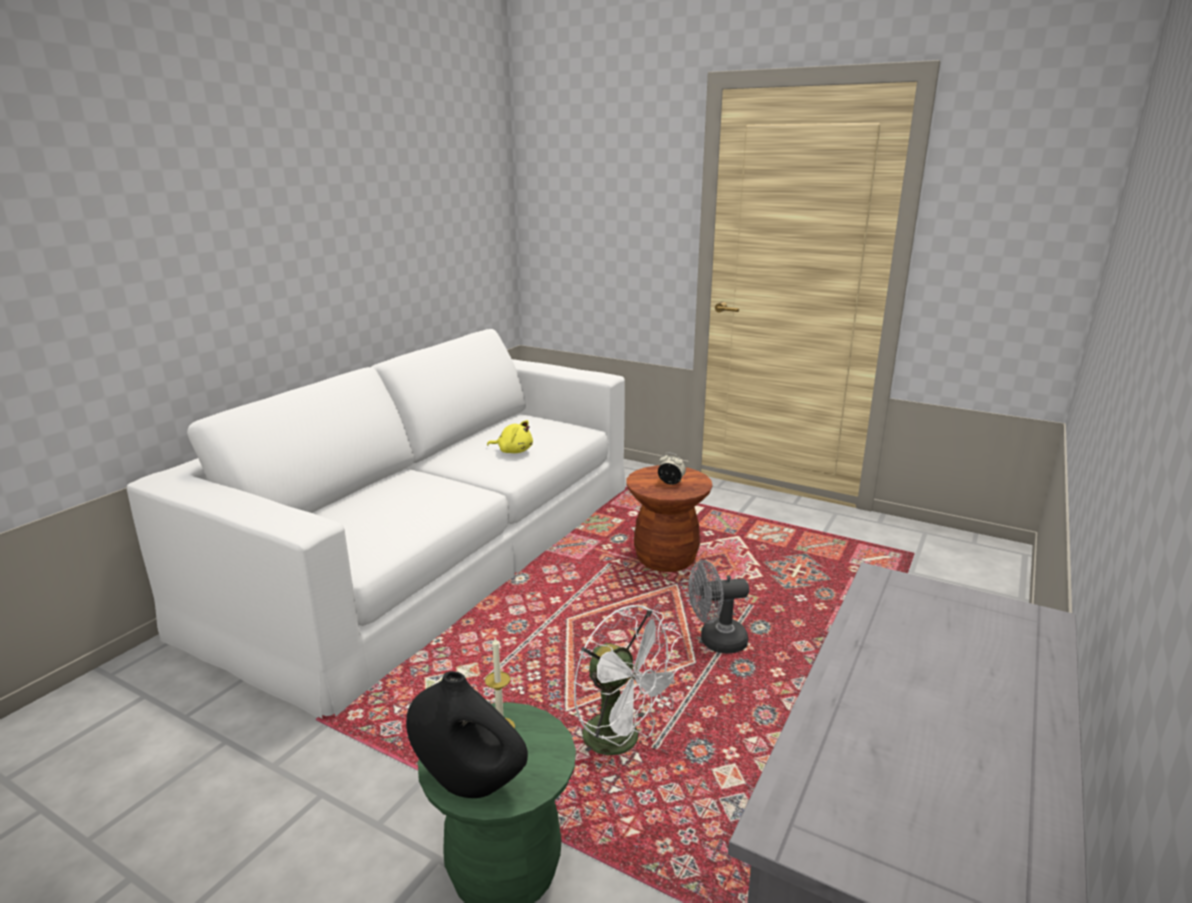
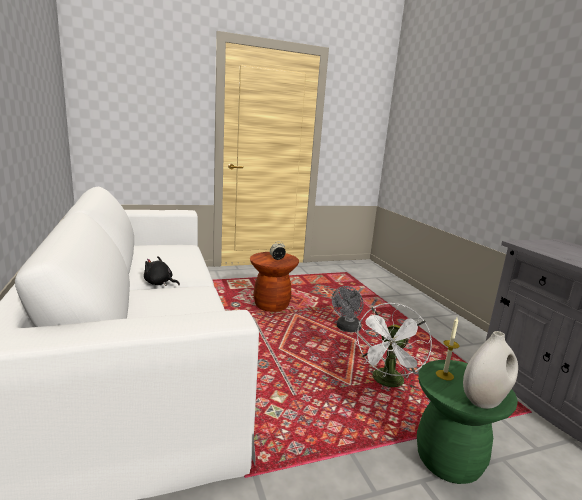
camera: 50 degrees left, 5 degrees down
(453, 472) = (159, 283): none -> black plush toy
(469, 782) = (484, 400): black vase -> white vase
(513, 451) = (176, 263): yellow plush toy -> none
(622, 742) = (387, 383): white fan -> white fan turned 120 degrees clockwise

